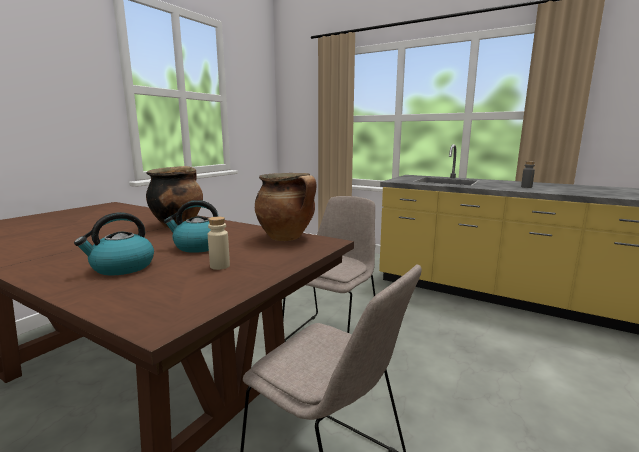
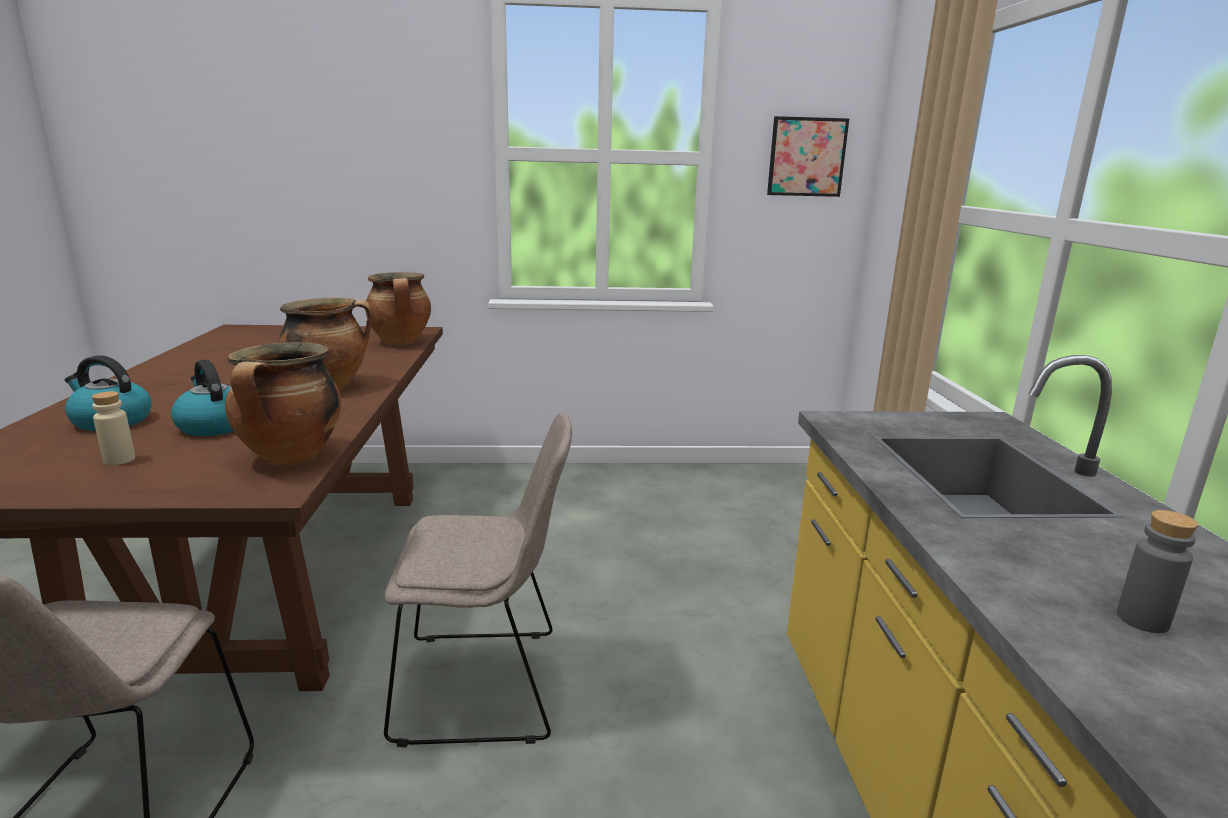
camera: 55 degrees right, 5 degrees up
(126, 209) = (401, 342): none -> cooking pot
(257, 100) = (807, 157): none -> picture

